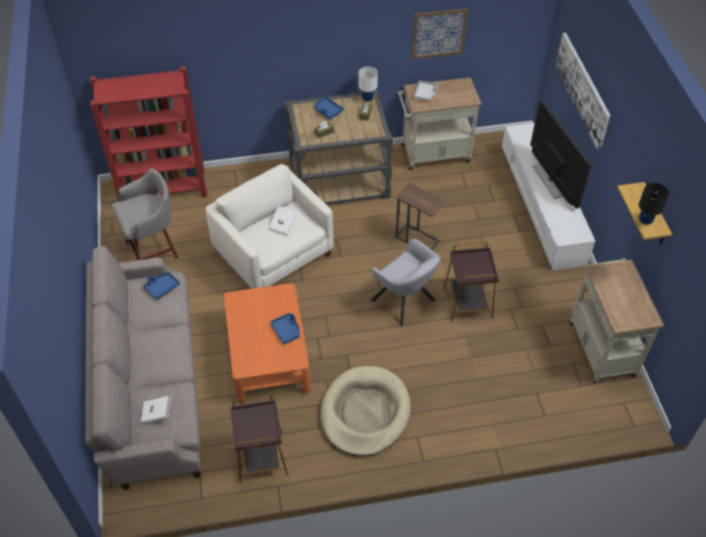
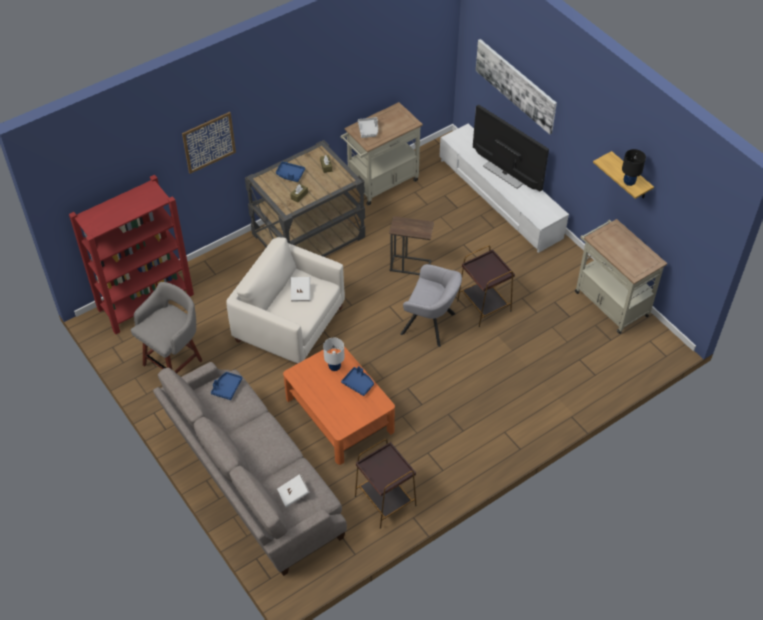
camera: 25 degrees left, 0 degrees up
(365, 413) = (451, 430): beige dog bed -> none
(368, 98) = (319, 151): white table lamp -> white table lamp (335, 367)
(438, 32) = (368, 71): picture -> picture (208, 141)

